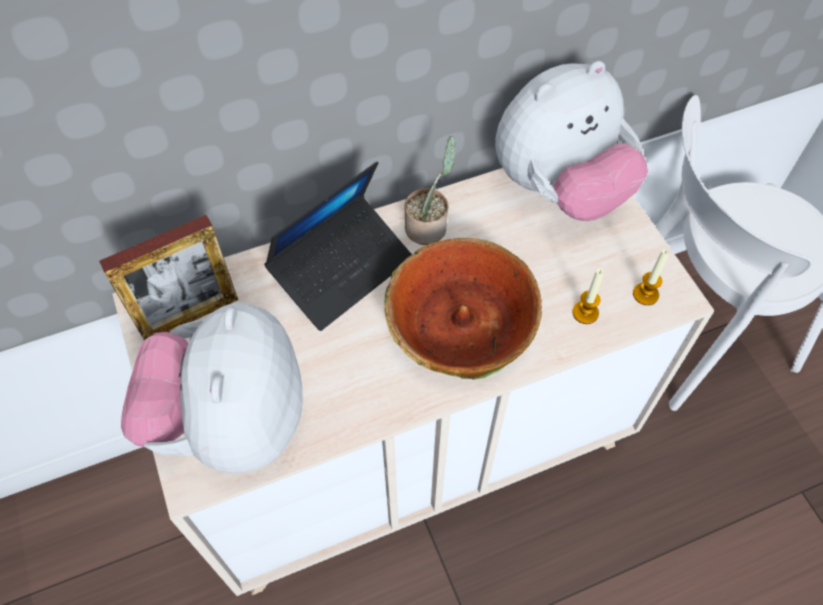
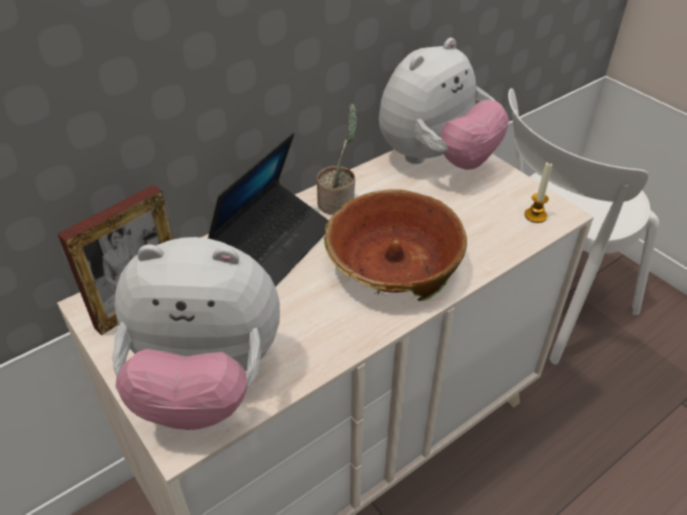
camera: 15 degrees left, 15 degrees down
(231, 422) = (206, 382): plush toy -> plush toy turned 75 degrees counterclockwise
(585, 313) = (493, 237): candle -> none

